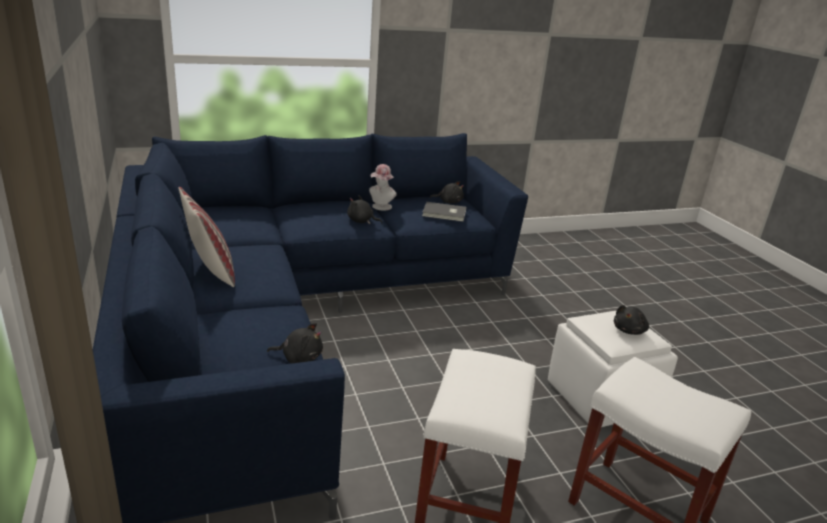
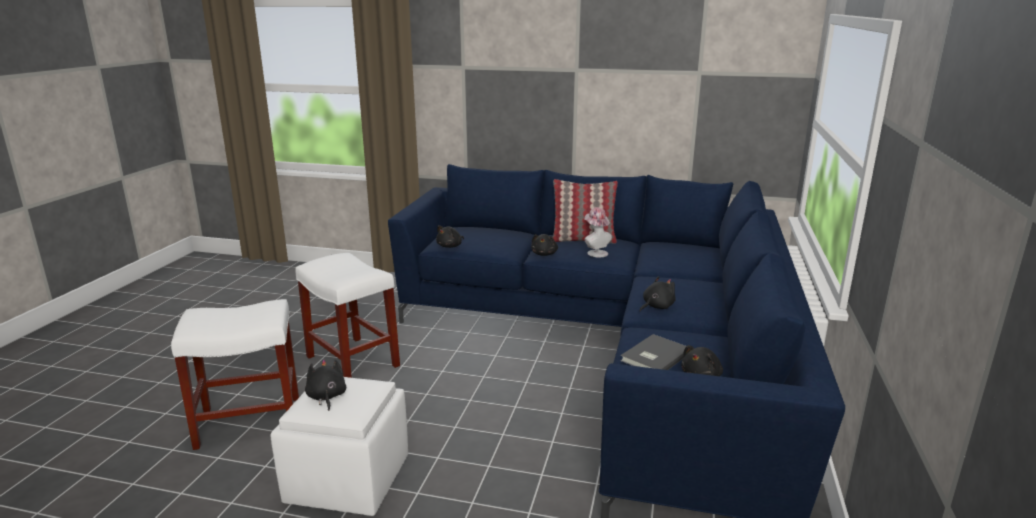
camera: 125 degrees right, 5 degrees down
(274, 287) = (544, 254): none -> black plush toy
(380, 207) = (699, 327): hat -> hat (595, 252)

